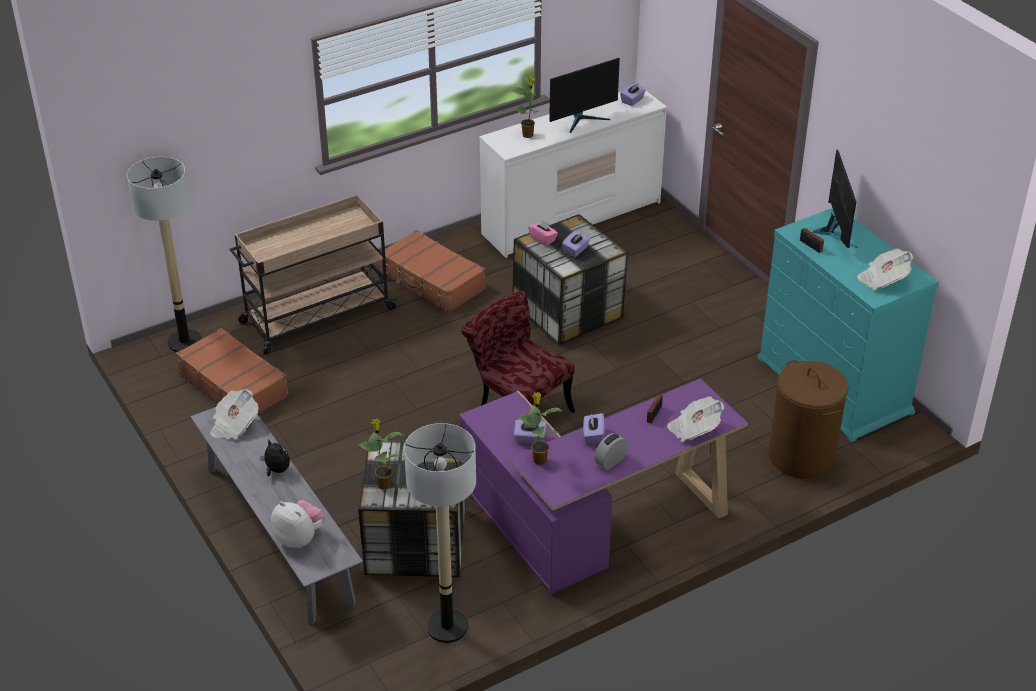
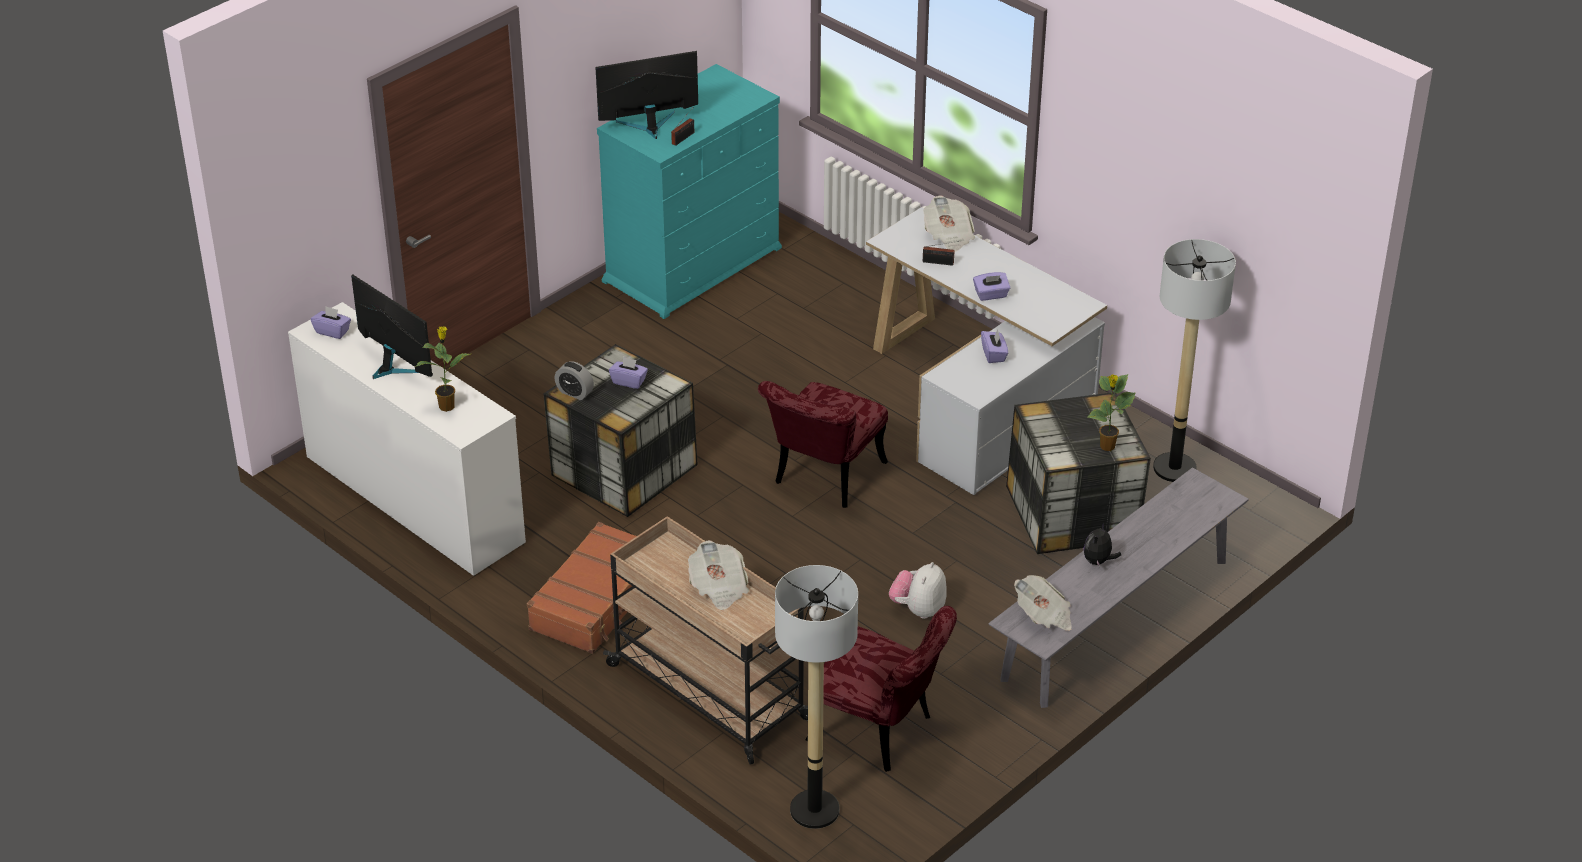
camera: 105 degrees left, 0 degrees up
(234, 384) = (881, 732): brown suitcase -> red chair
(299, 538) = (1188, 517): plush toy -> plush toy (918, 609)
(539, 459) = (1044, 323): potted plant -> none
(543, 239) = (614, 410): pink tissue box -> none
(592, 521) = (979, 398): purple desk -> white desk
(610, 461) = (1023, 279): alarm clock -> alarm clock (574, 392)
(802, 456) = (817, 276): brown laundry basket -> none
(883, 280) = (727, 93): newspaper -> newspaper (718, 588)

